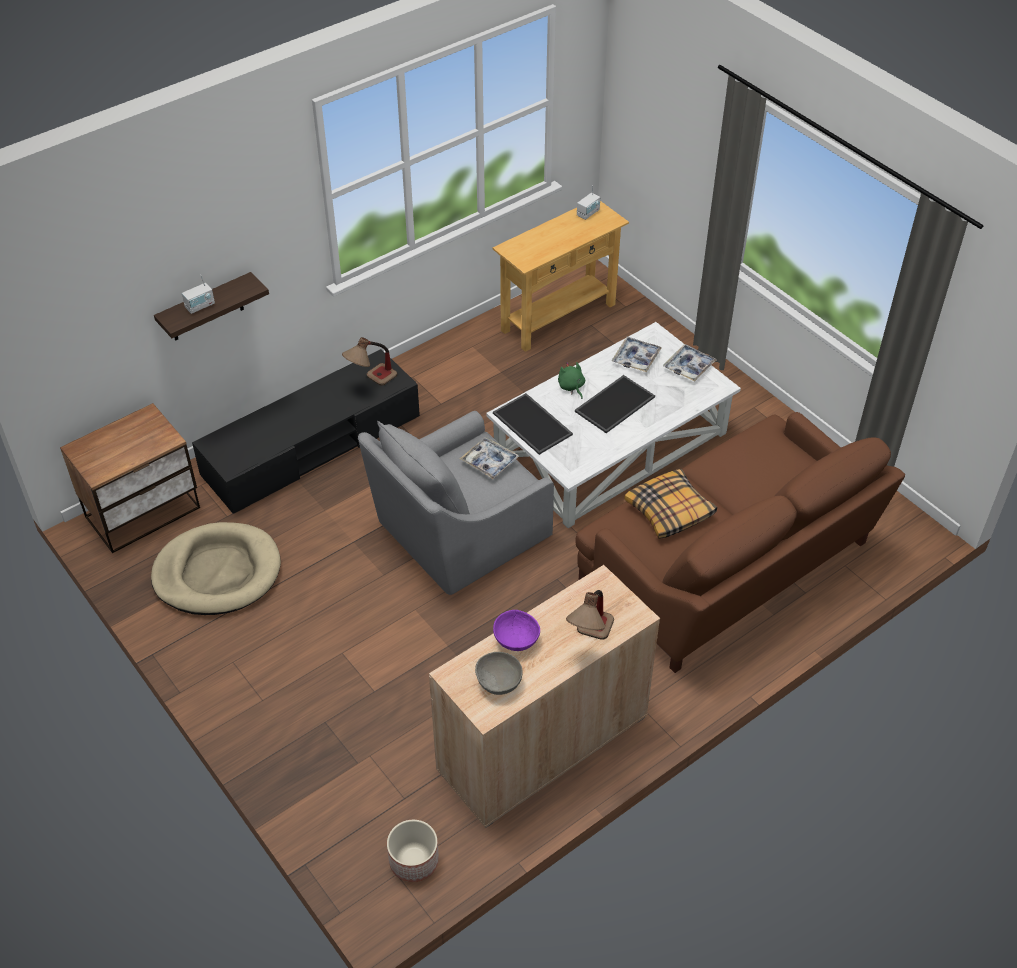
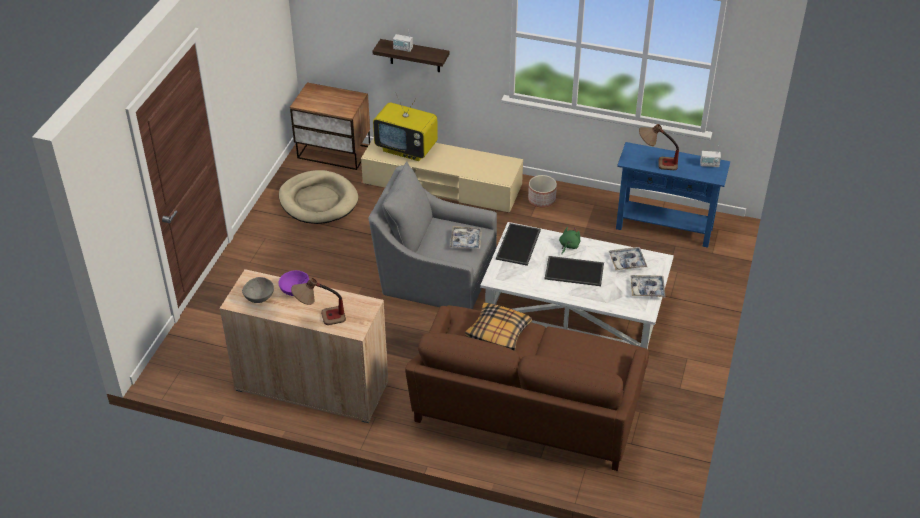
camera: 55 degrees right, 5 degrees down
(257, 432) = (407, 149): none -> television
(312, 446) = (442, 185): black tv stand -> beige tv stand
(371, 383) = (491, 169): table lamp -> table lamp (656, 163)
(413, 860) = (194, 372): planter -> planter (542, 200)
(558, 317) = (664, 228): beige console table -> blue console table

